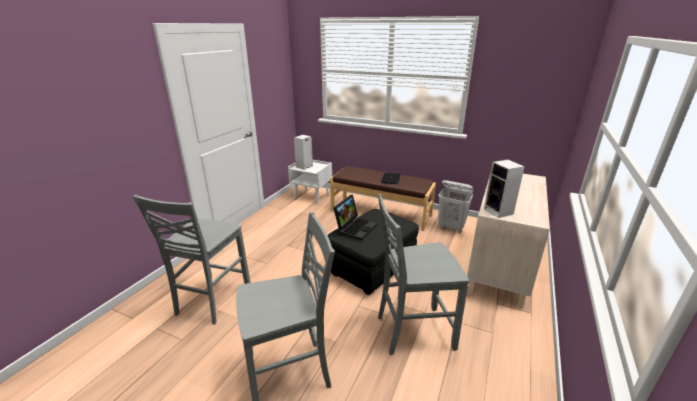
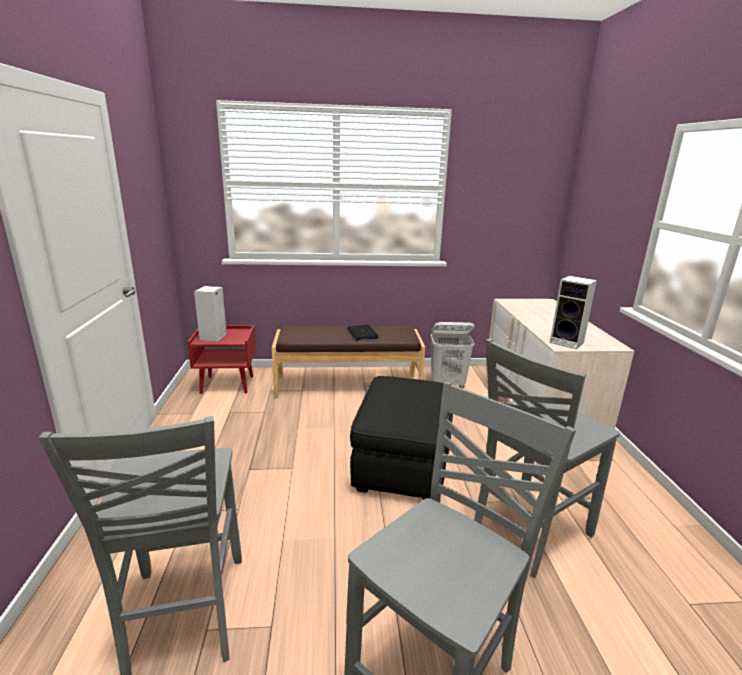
camera: 30 degrees left, 5 degrees down
(312, 196) = (228, 384): white nightstand -> red nightstand
(355, 227) = (384, 407): laptop -> none

